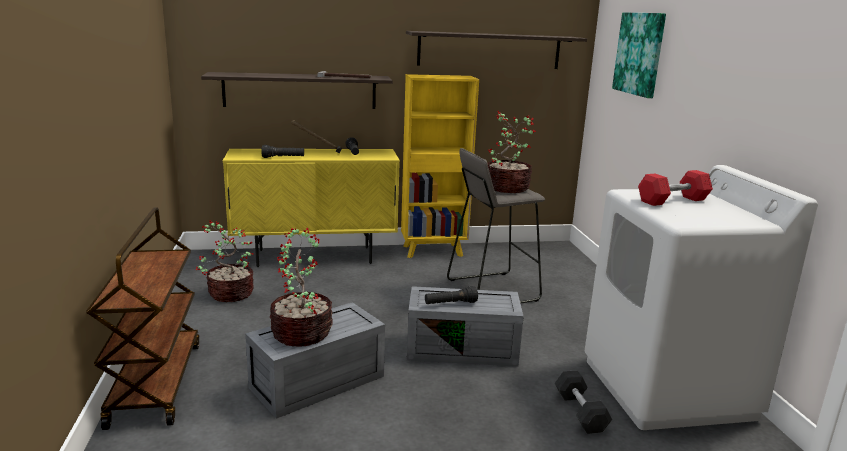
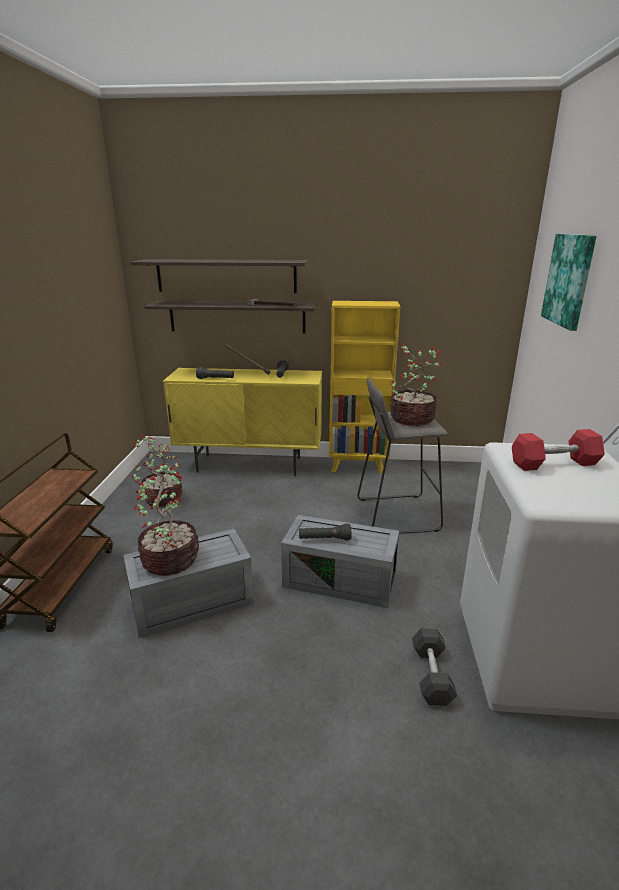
camera: 15 degrees right, 5 degrees up
(489, 50) = (417, 275): shelf -> shelf (226, 276)

